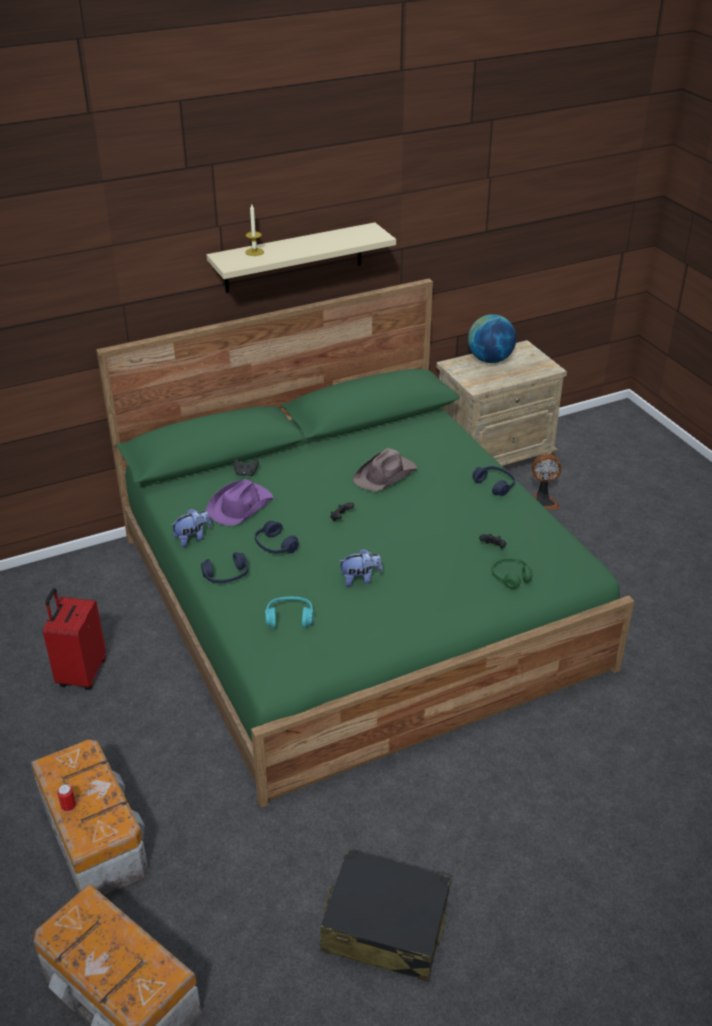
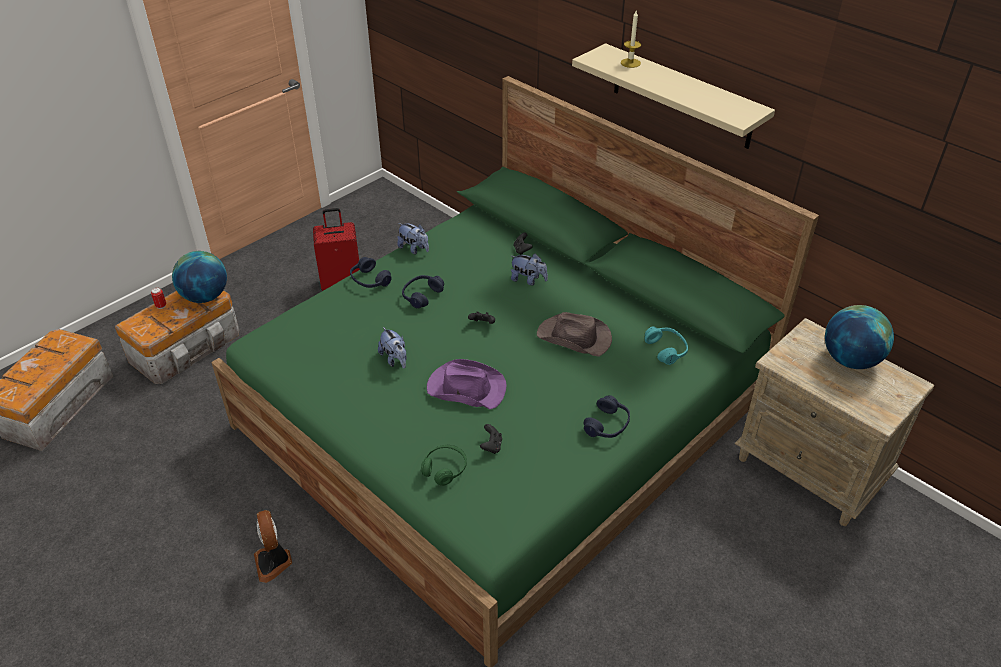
camera: 70 degrees right, 5 degrees up
(81, 760) = (205, 296): none -> globe
(239, 506) = (470, 260): purple hat -> purple hat (465, 388)
(289, 618) = (321, 328): turquoise headphones -> turquoise headphones (666, 350)
(292, 480) = (528, 280): none -> plush toy
(385, 926) = (121, 537): black suitcase -> none
(542, 501) = (761, 535): fan -> fan (274, 562)

